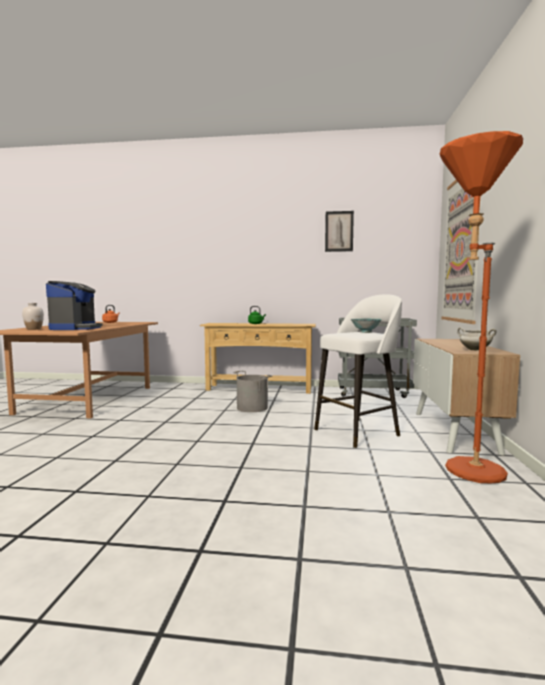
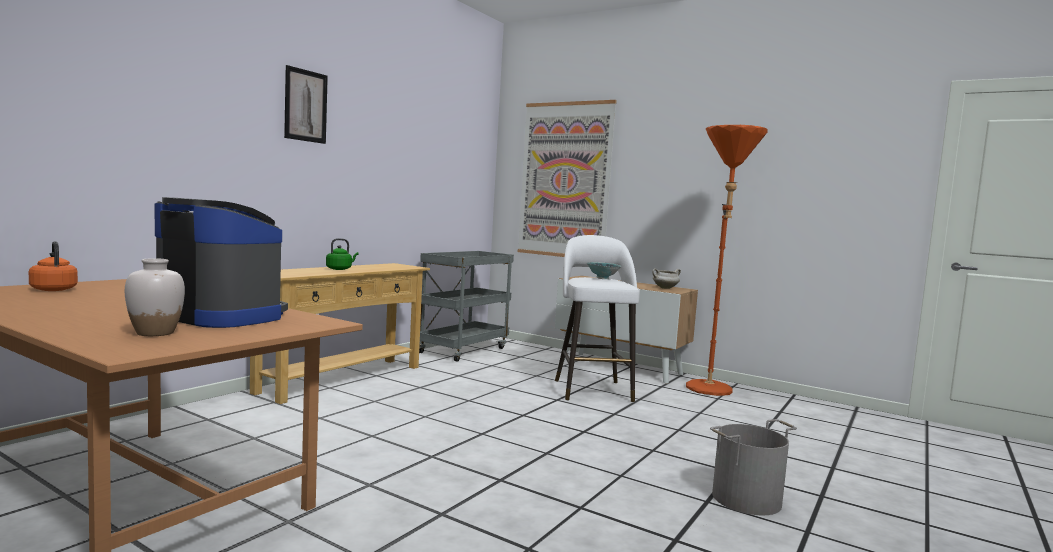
camera: 65 degrees left, 0 degrees up
(252, 408) = (438, 403): grey bucket -> grey bucket (747, 499)
(339, 231) = (417, 128): picture -> picture (305, 106)

